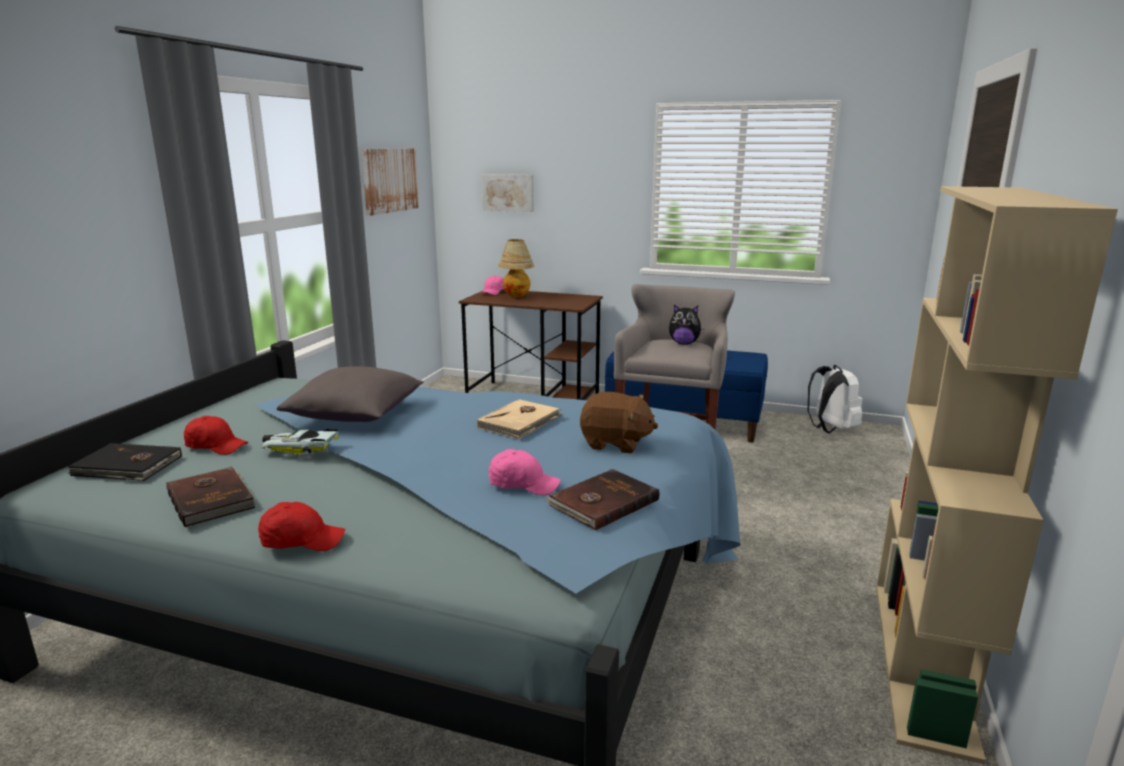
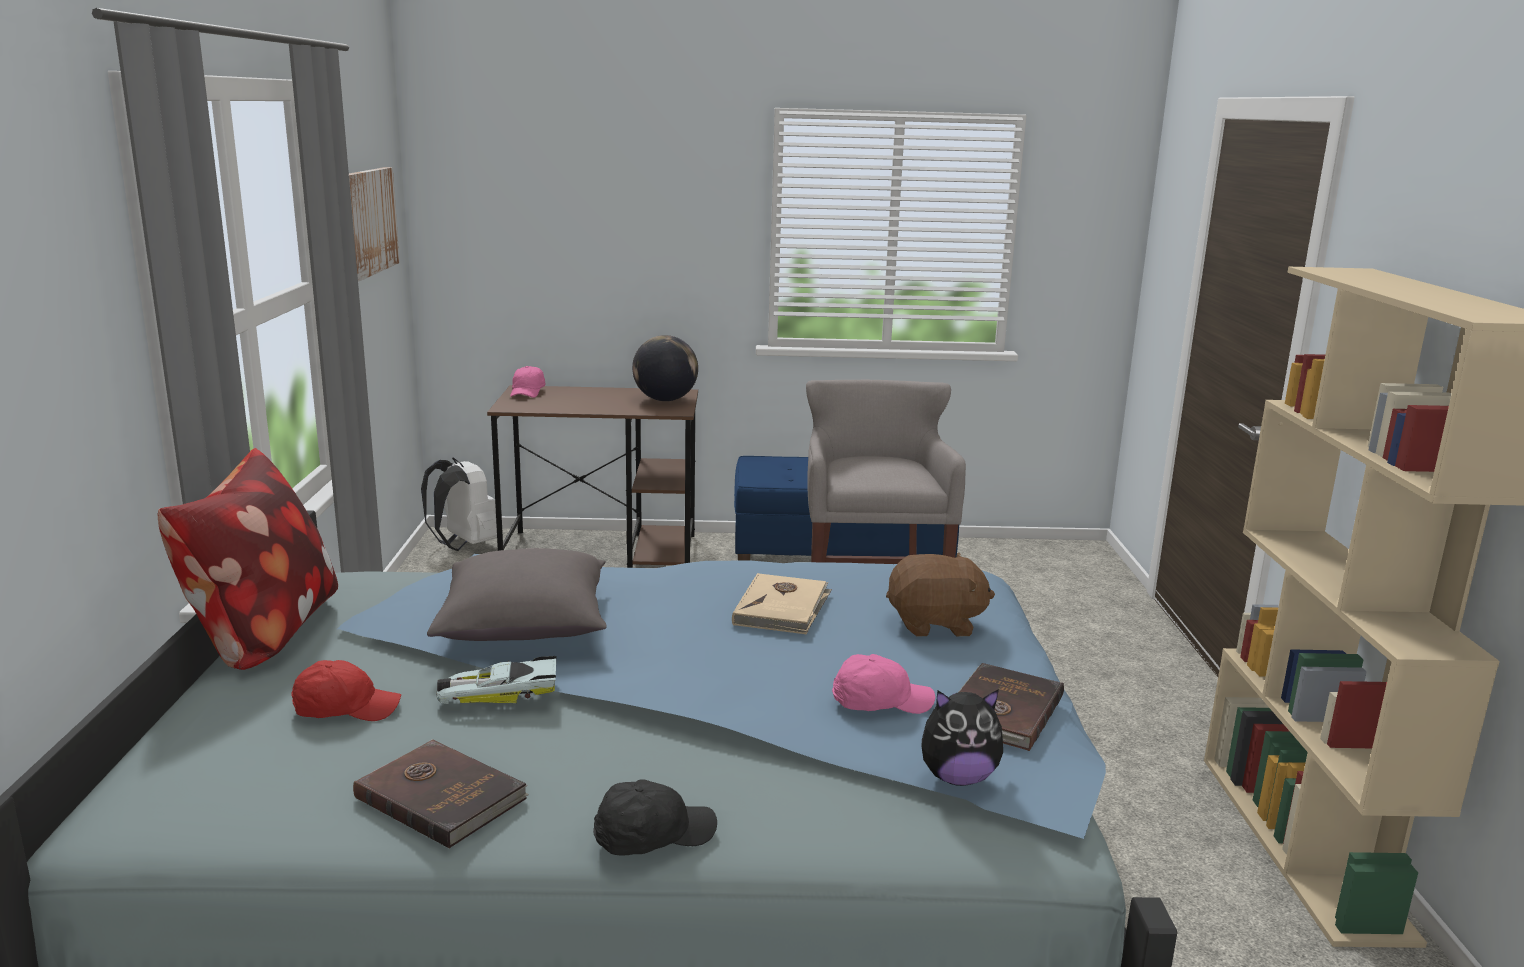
camera: 20 degrees left, 0 degrees up
(127, 466) = (228, 766): black book -> none
(219, 404) = (262, 634): none -> pillow
(302, 540) = (652, 836): red cap -> black cap
(508, 192) = (541, 235): picture -> none
(516, 296) = (571, 398): table lamp -> none
(574, 300) = (665, 400): none -> globe
(684, 343) = (887, 462): plush toy -> plush toy (957, 777)
(830, 429) = (1029, 555): white backpack -> white backpack (464, 545)

